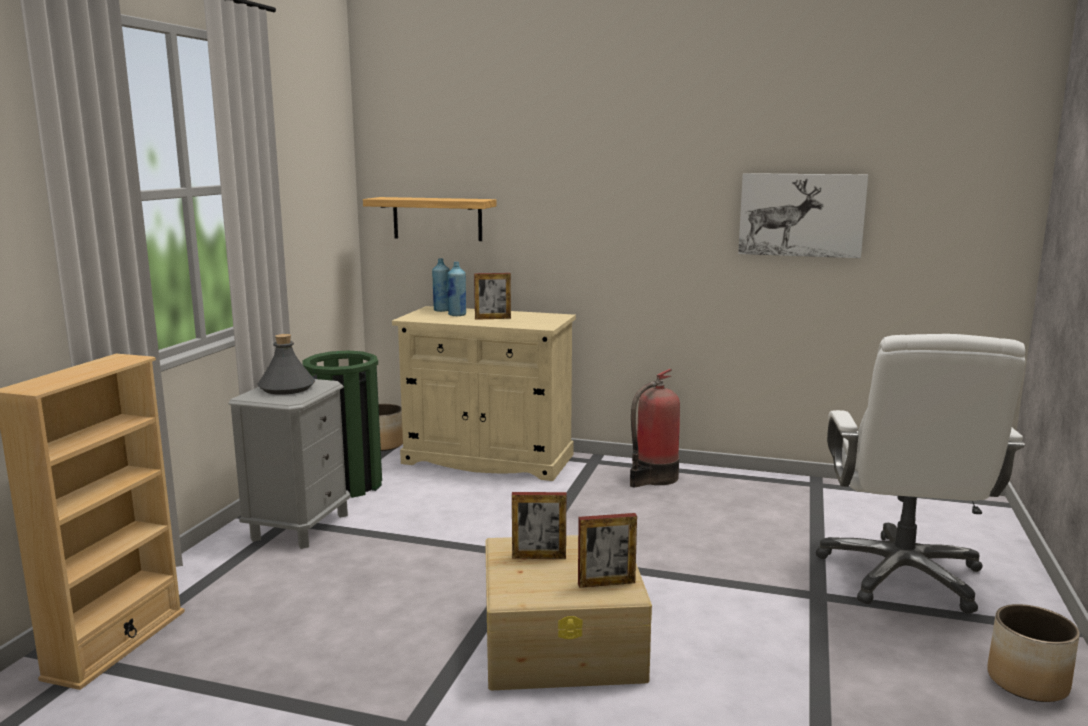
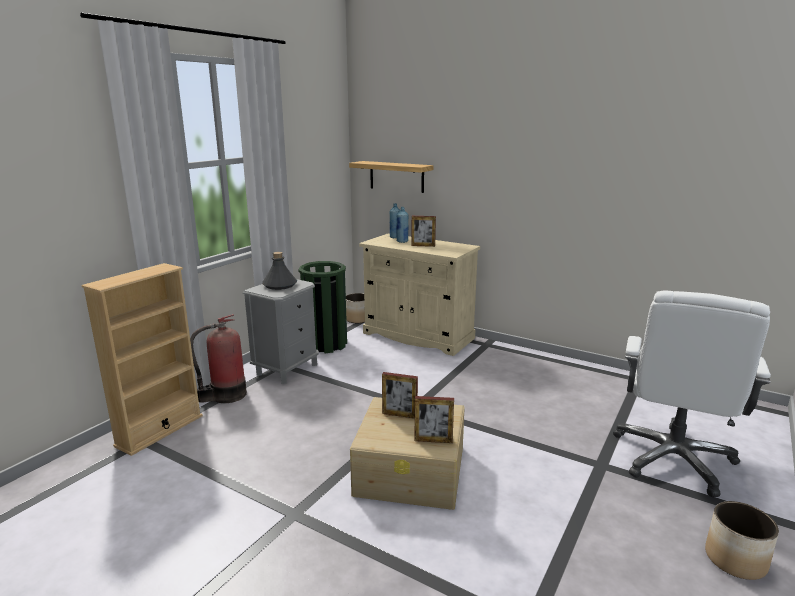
camera: 15 degrees right, 5 degrees up
(654, 478) = (522, 361): fire extinguisher -> fire extinguisher (226, 395)
(801, 215) = (643, 185): picture -> none

